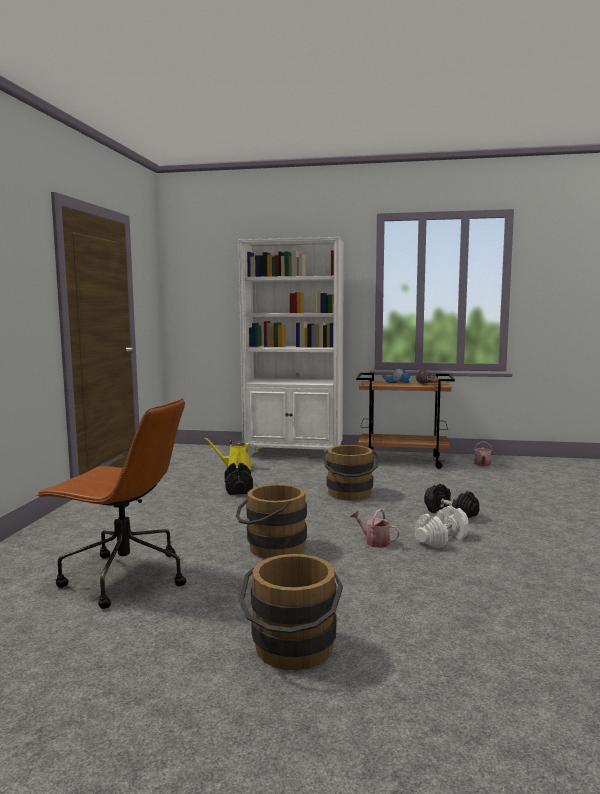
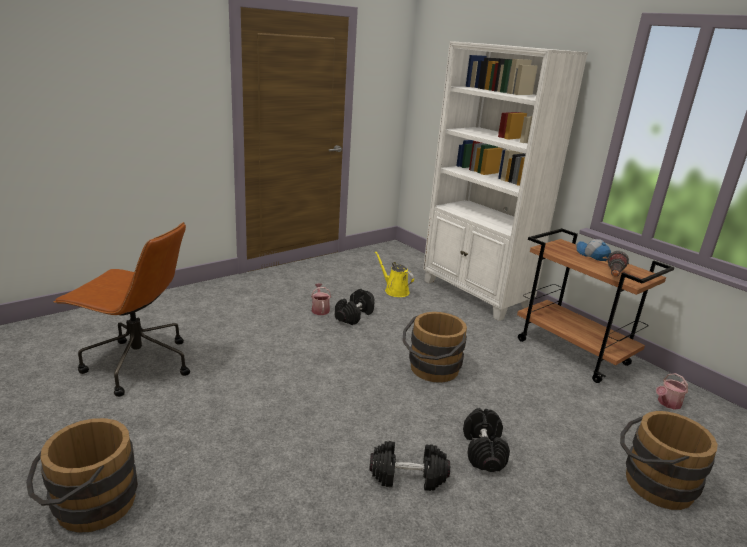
camera: 40 degrees right, 15 degrees up
(123, 577) = (137, 365): brown office chair -> brown office chair turned 45 degrees counterclockwise
(271, 548) = (259, 395): brown bucket -> brown bucket (651, 482)
(374, 542) = (344, 439): watering can -> watering can (320, 309)
(441, 539) = (408, 476): white dumbbell -> black dumbbell

